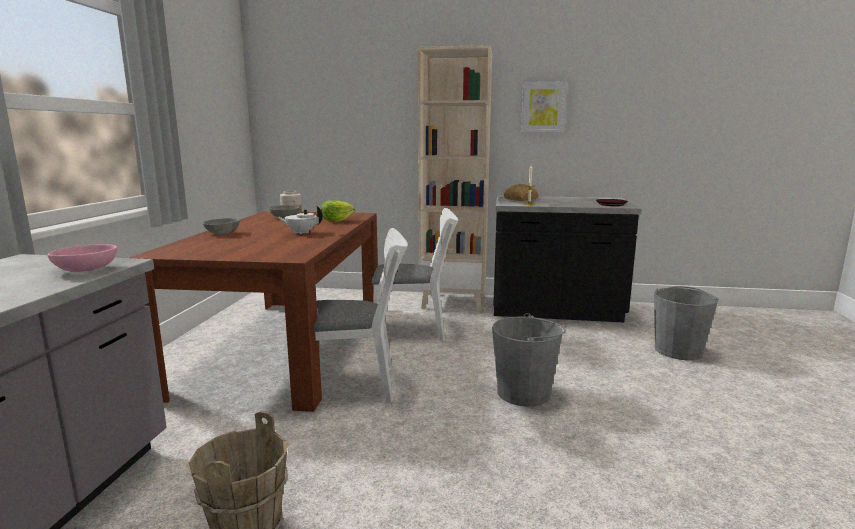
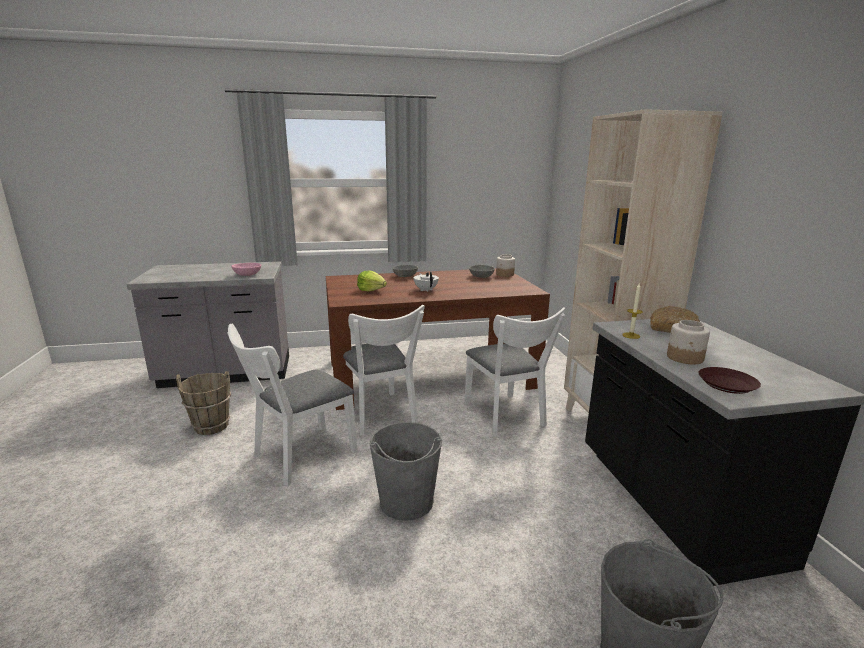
camera: 70 degrees right, 5 degrees up
(337, 220) = (489, 289): lettuce -> lettuce (371, 290)
(409, 447) = (299, 456): none -> white chair
(543, 107) = (775, 196): picture -> none
(571, 203) = (685, 358): none -> jar

